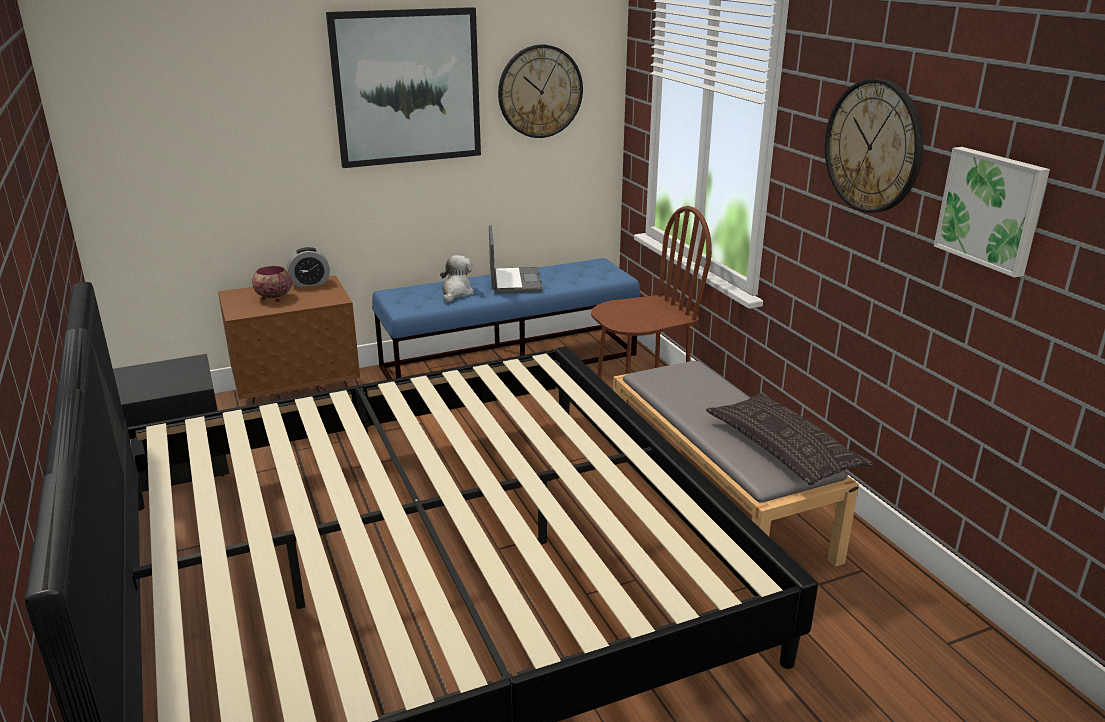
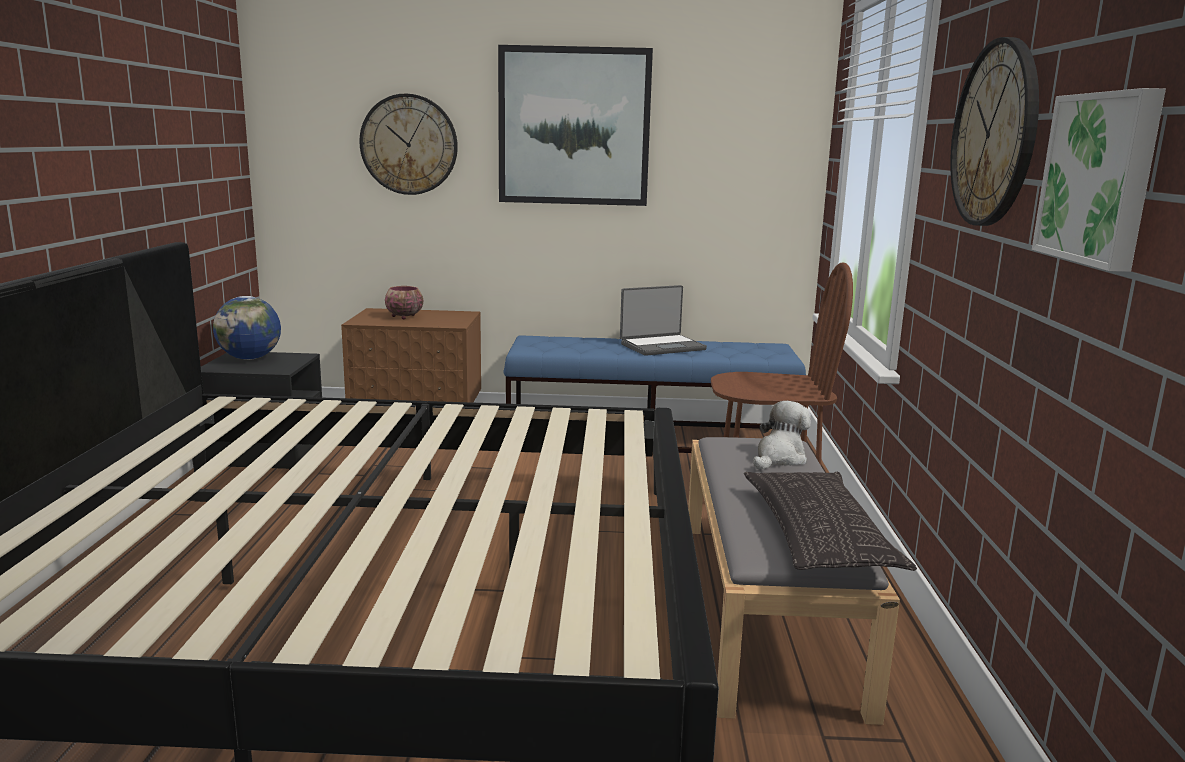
camera: 25 degrees right, 10 degrees down
(143, 376) = (250, 358): none -> globe
(310, 283) = (449, 313): alarm clock -> none
(456, 293) = (592, 346): plush toy -> plush toy (779, 458)
(514, 282) = (661, 346): laptop -> laptop turned 45 degrees clockwise
(540, 91) = (722, 144): wall clock -> wall clock (409, 144)

